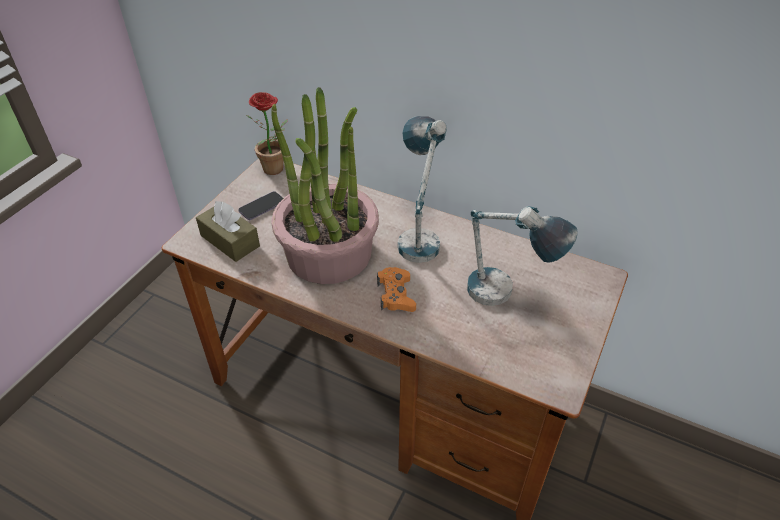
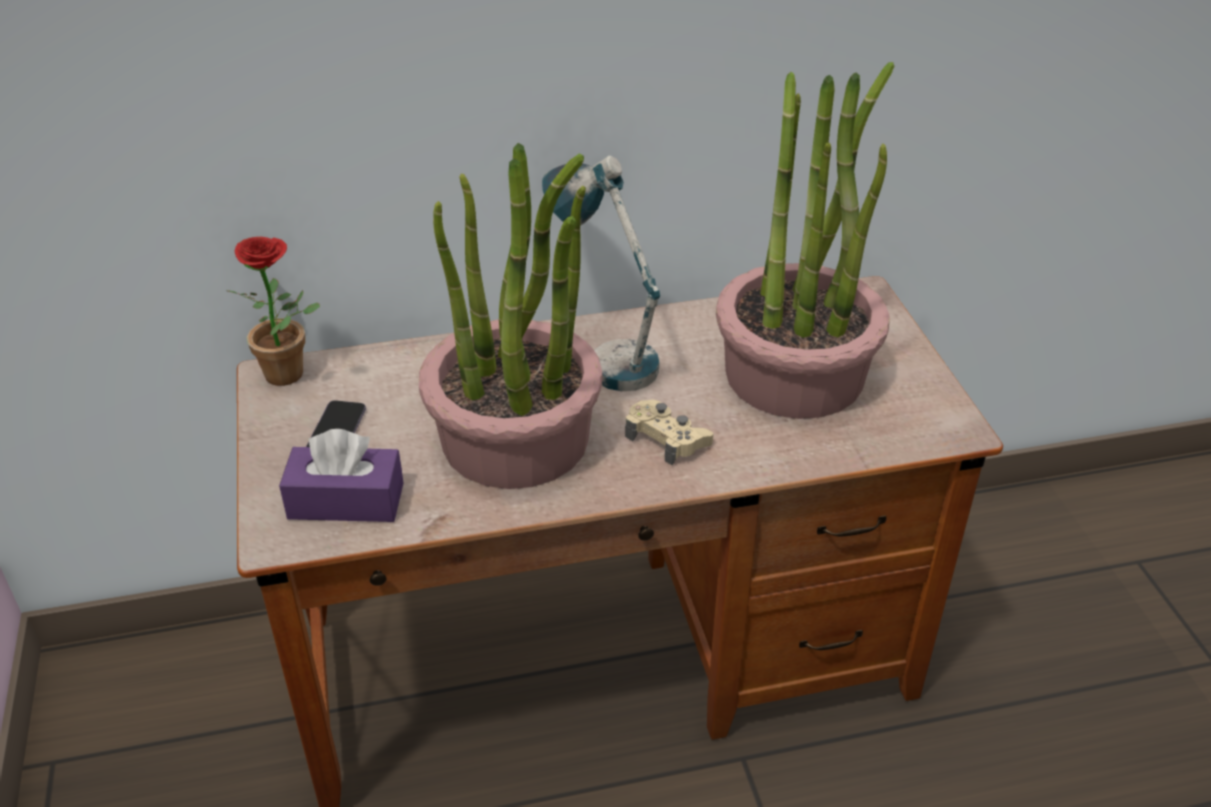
camera: 40 degrees left, 5 degrees down
(230, 241) = (346, 501): brown tissue box -> purple tissue box
(396, 295) = (667, 438): orange game controller -> beige game controller
(505, 299) = (795, 373): table lamp -> potted plant

